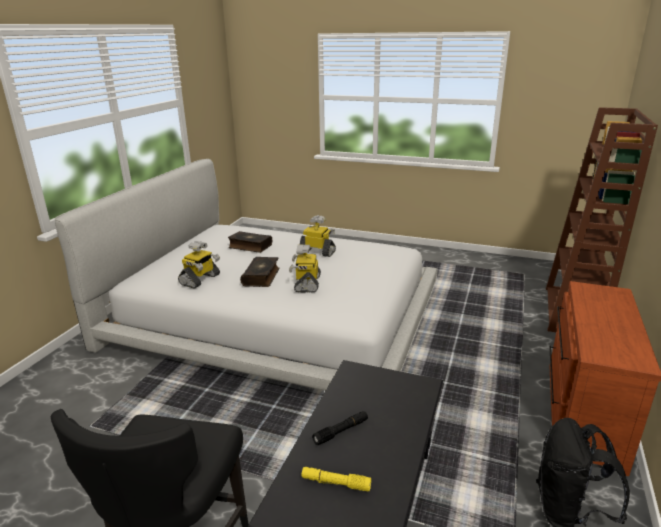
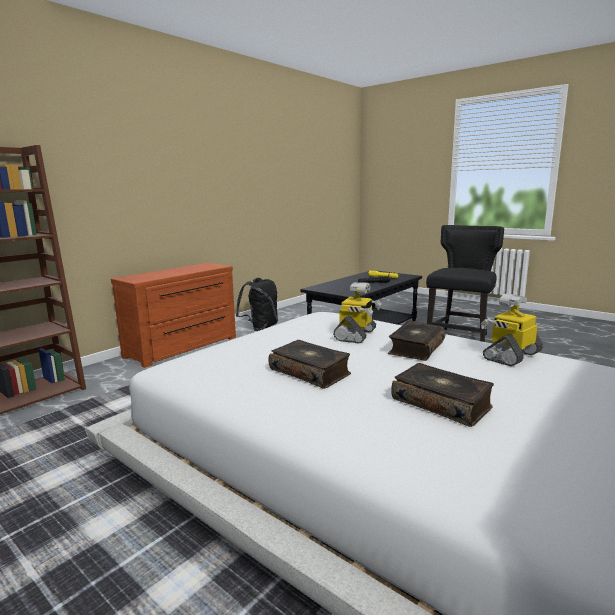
camera: 160 degrees left, 10 degrees down
(318, 252) = (310, 372): toy robot -> book

